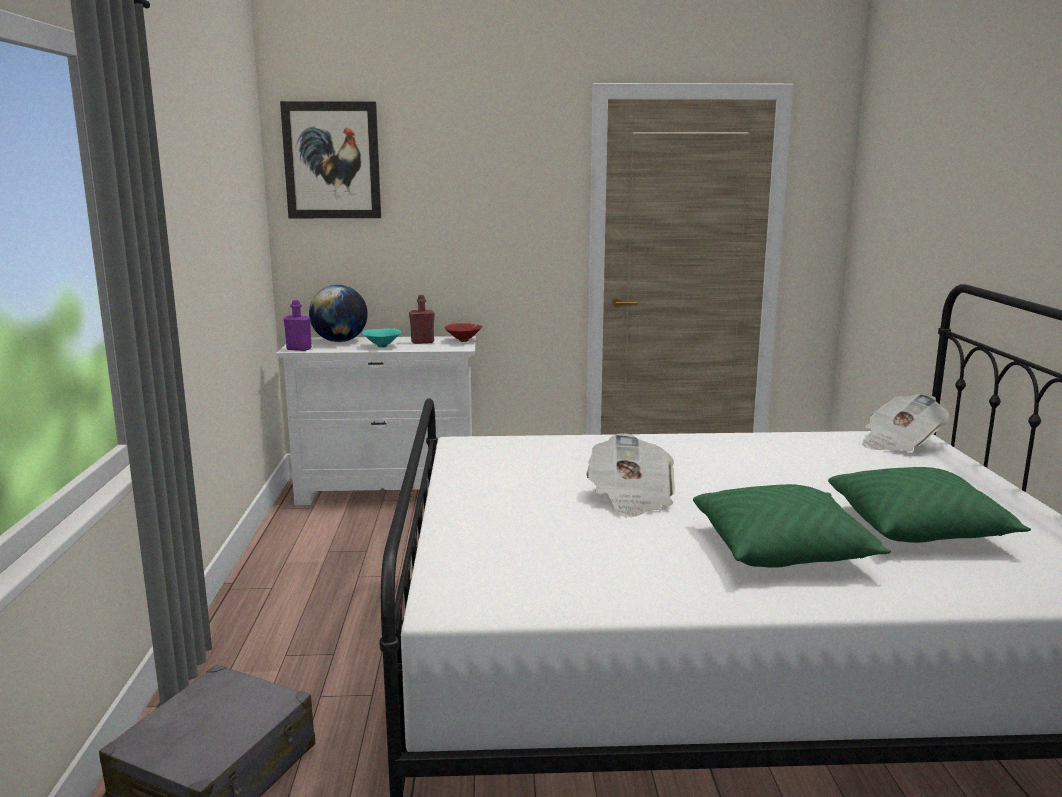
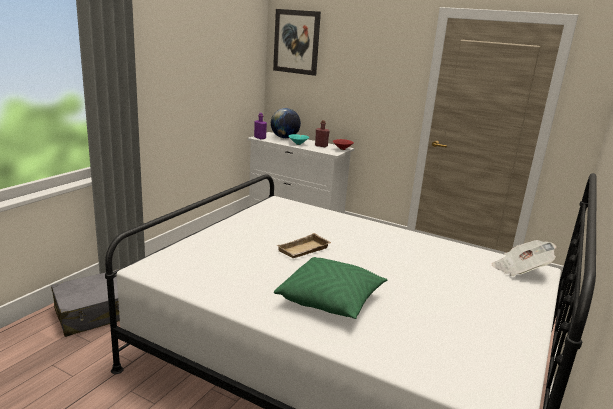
camera: 30 degrees right, 5 degrees up
(630, 499) = (304, 250): newspaper -> beige tray
(919, 528) = (430, 317): green pillow -> none

